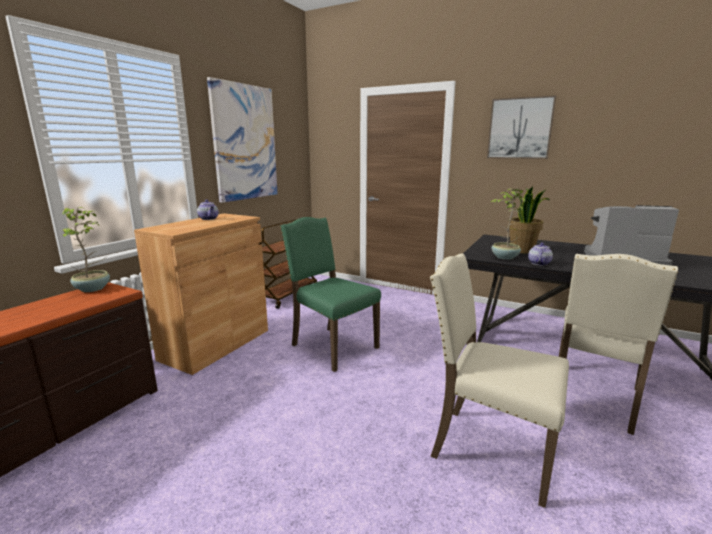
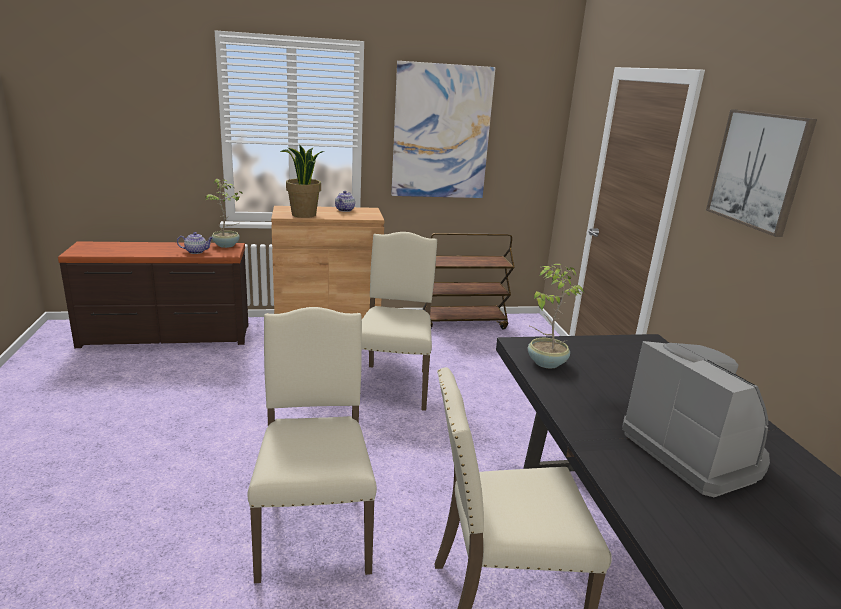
camera: 50 degrees right, 5 degrees up
(332, 346) = (393, 384): green chair -> beige chair
(522, 250) = (609, 370): potted plant -> potted plant (304, 215)
(538, 263) = (556, 387): teapot -> teapot (196, 252)

